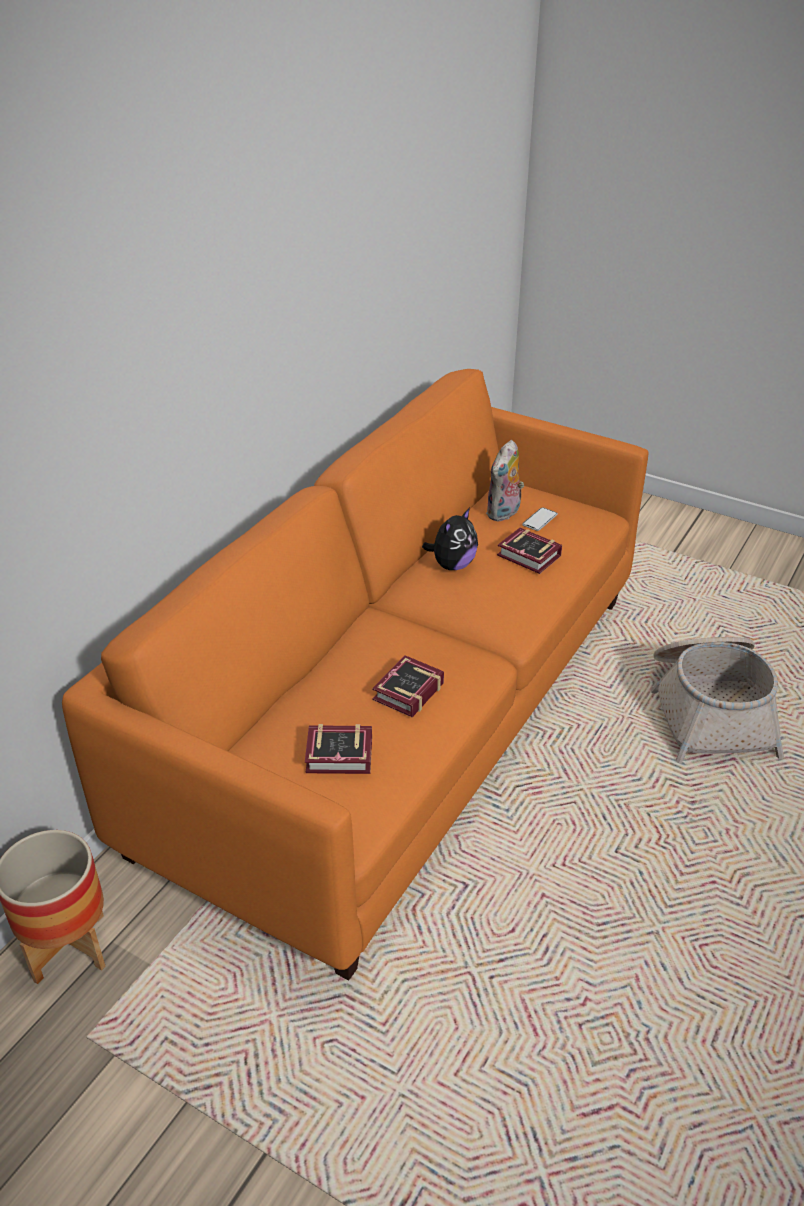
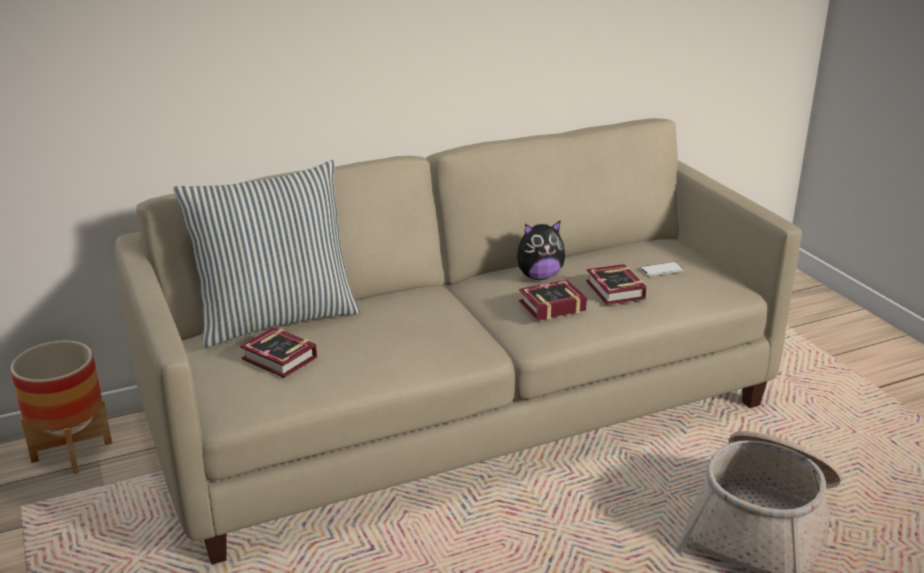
camera: 35 degrees right, 10 degrees down
(276, 712) = (276, 318): none -> pillow
(401, 714) = (462, 410): orange sofa -> beige sofa
(405, 692) = (381, 340): book -> book (549, 305)
(504, 513) = (636, 257): plush toy -> none

